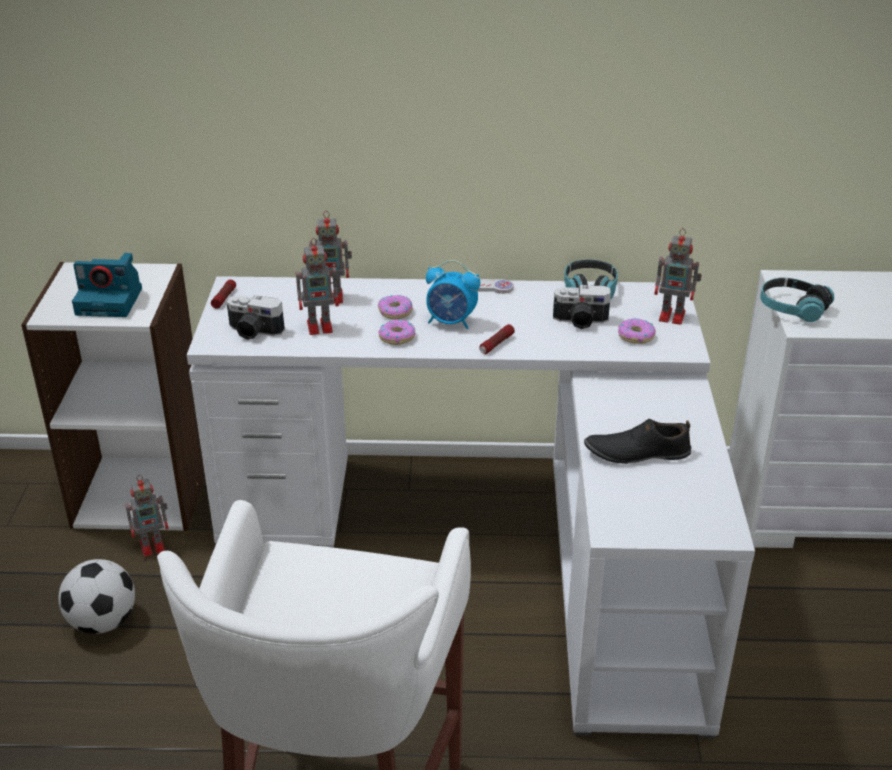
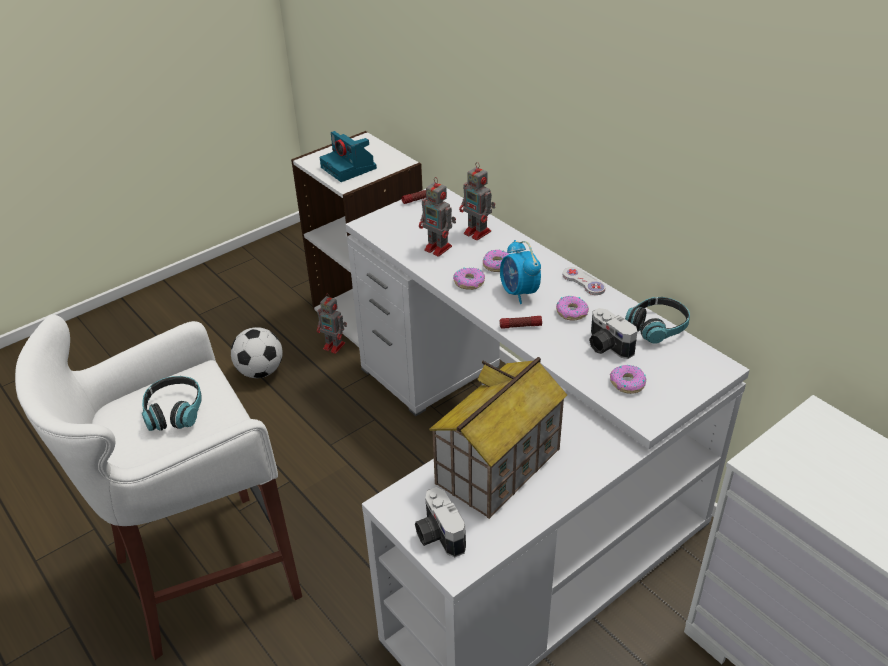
camera: 50 degrees right, 5 degrees up
(253, 332) = (398, 230): camera -> camera (437, 535)
(515, 313) = (571, 312): none -> donut
(636, 452) = (498, 467): black shoe -> toy house
(673, 316) = (686, 387): toy robot -> none
(792, 309) = (777, 443): headphones -> headphones (174, 411)

